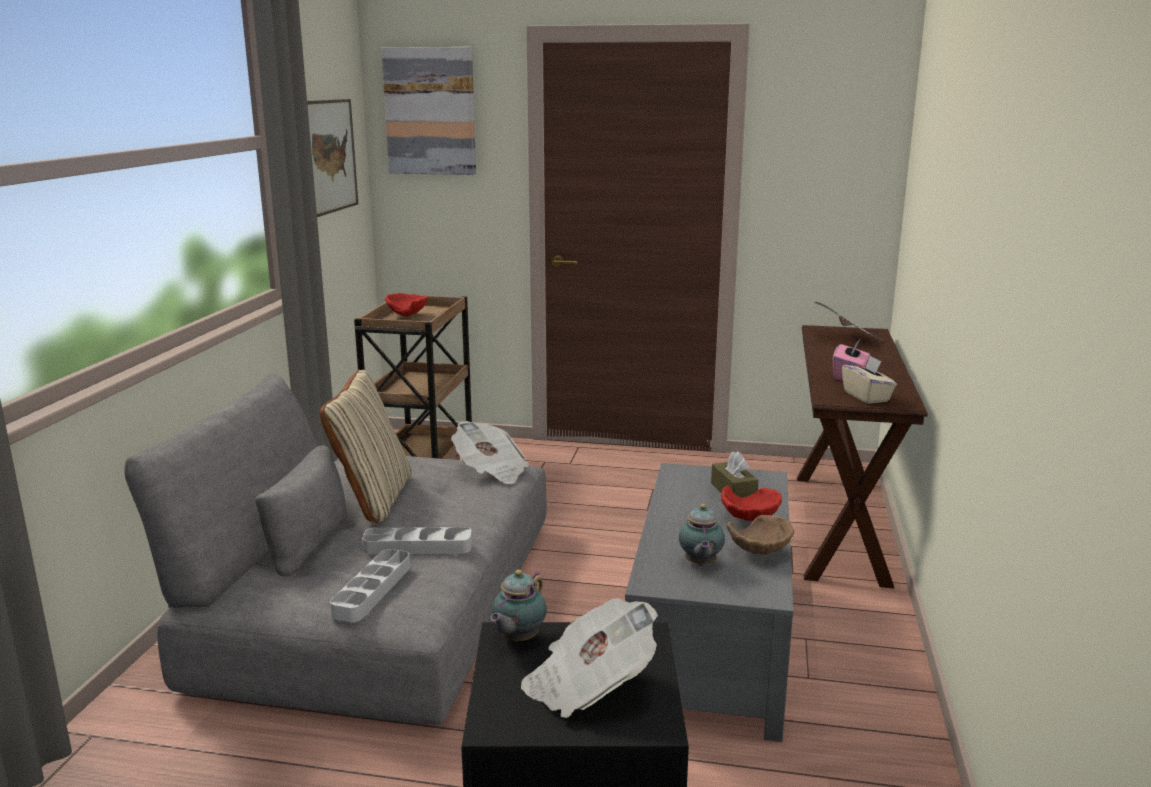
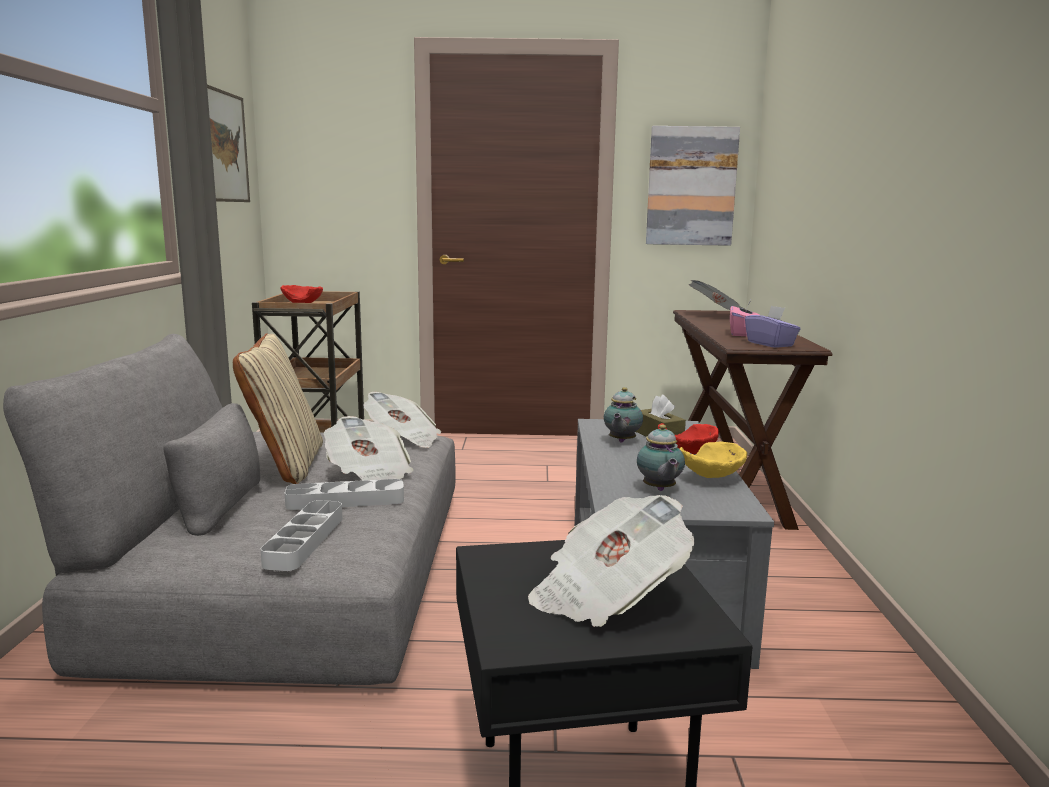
camera: 10 degrees left, 5 degrees down
(430, 111) = (320, 117): picture -> picture (691, 186)
(447, 516) = (369, 475): none -> newspaper
(517, 639) = (504, 558): teapot -> teapot (621, 441)
(759, 554) = (712, 479): brown bowl -> yellow bowl
(866, 397) = (770, 344): beige tissue box -> purple tissue box

